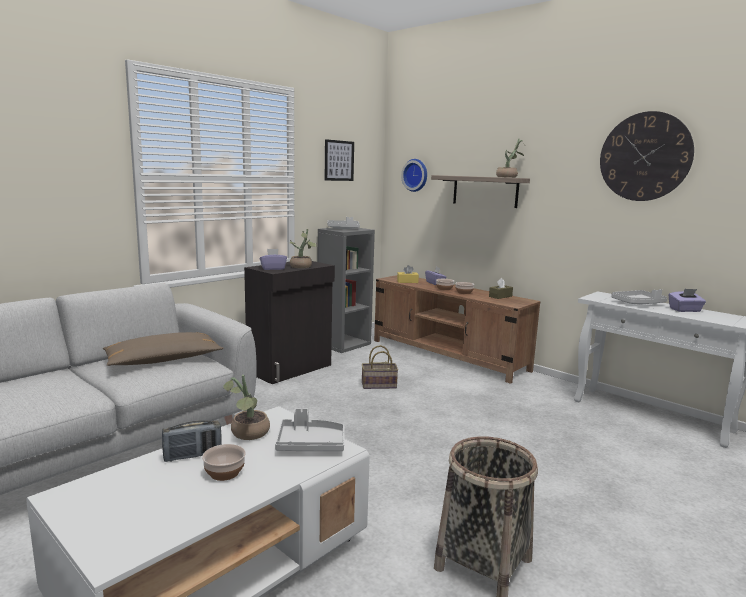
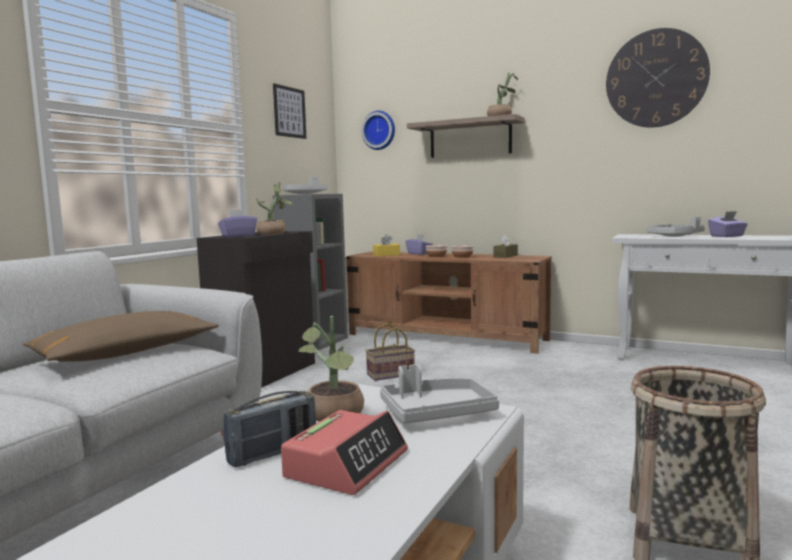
camera: 15 degrees left, 5 degrees down
(224, 472) = (347, 464): bowl -> alarm clock

